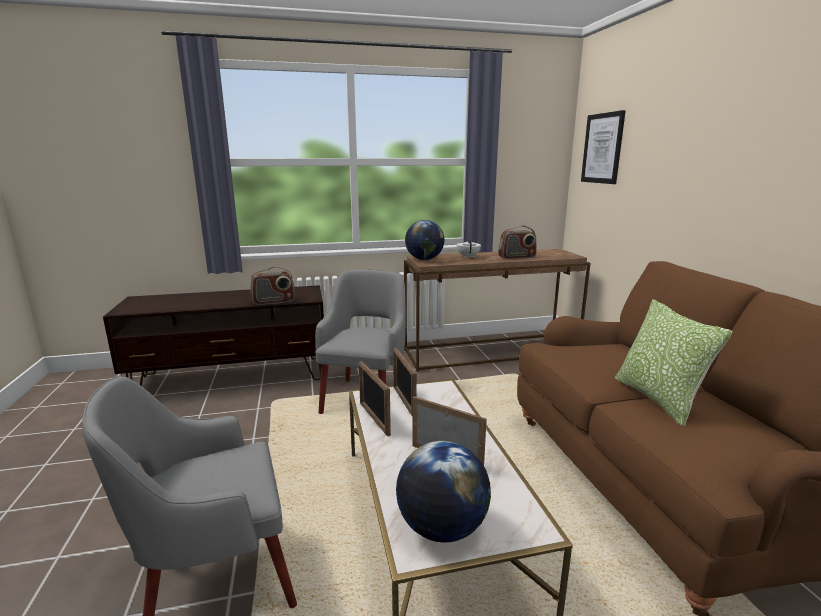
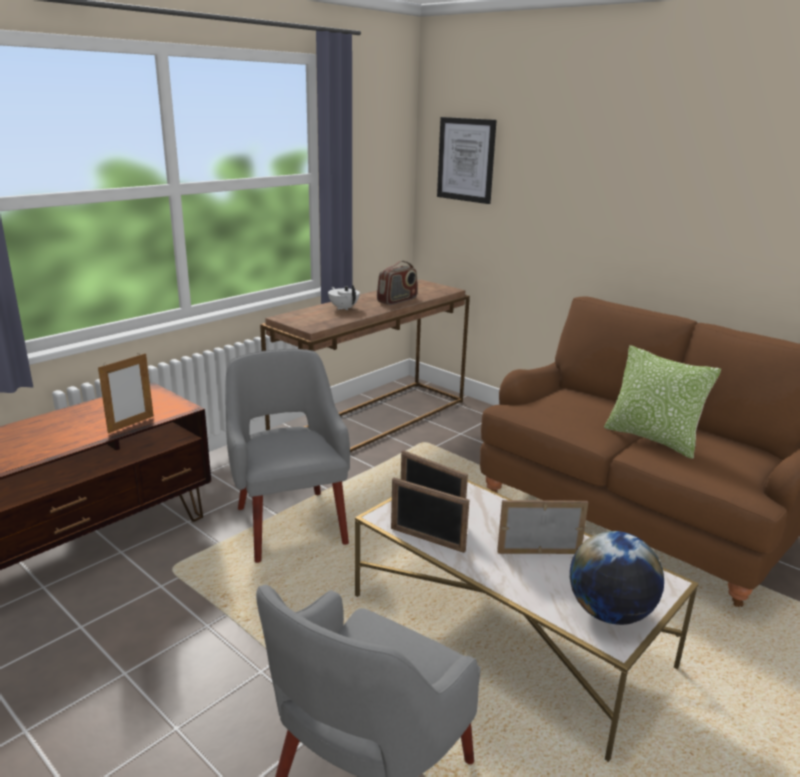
camera: 35 degrees left, 5 degrees up
(273, 301) = (131, 424): radio -> picture frame
(424, 259) = (298, 321): globe -> none

